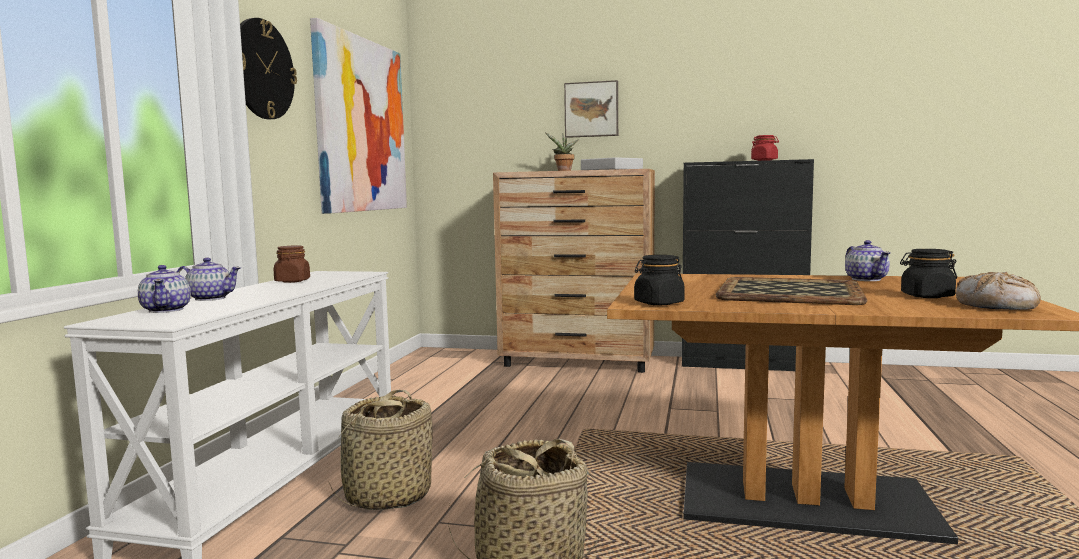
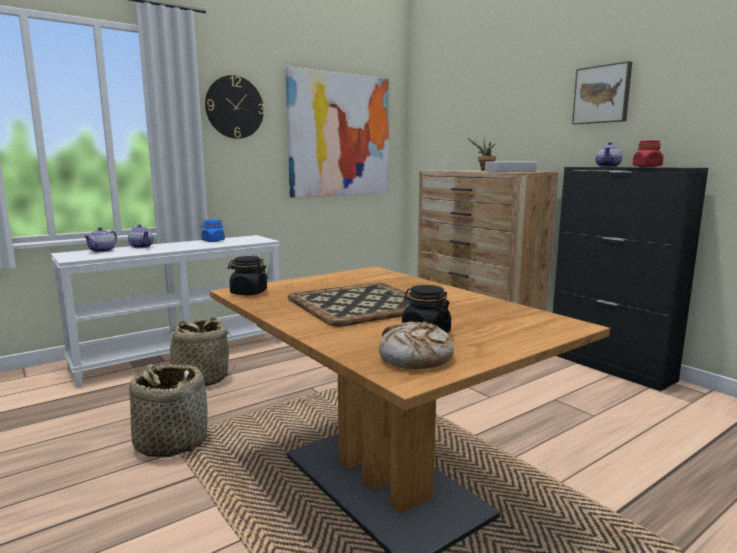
camera: 40 degrees right, 5 degrees up
(292, 281) = (213, 241): brown jar -> blue jar
(591, 109) = (516, 116): picture -> picture (602, 94)
(866, 279) = (487, 306): teapot -> teapot (608, 166)

